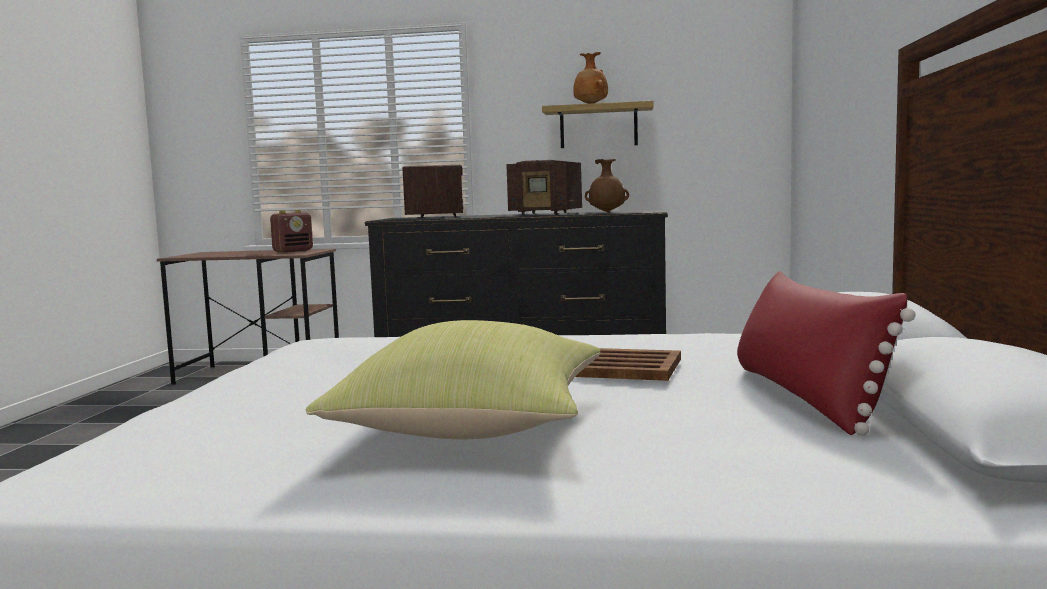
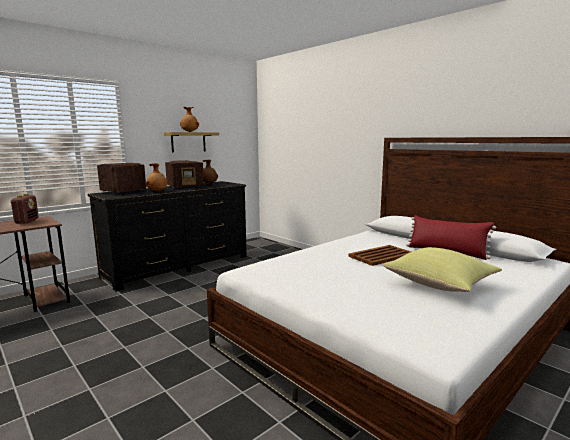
camera: 50 degrees left, 5 degrees up
(471, 217) = (157, 191): none -> brown vase

